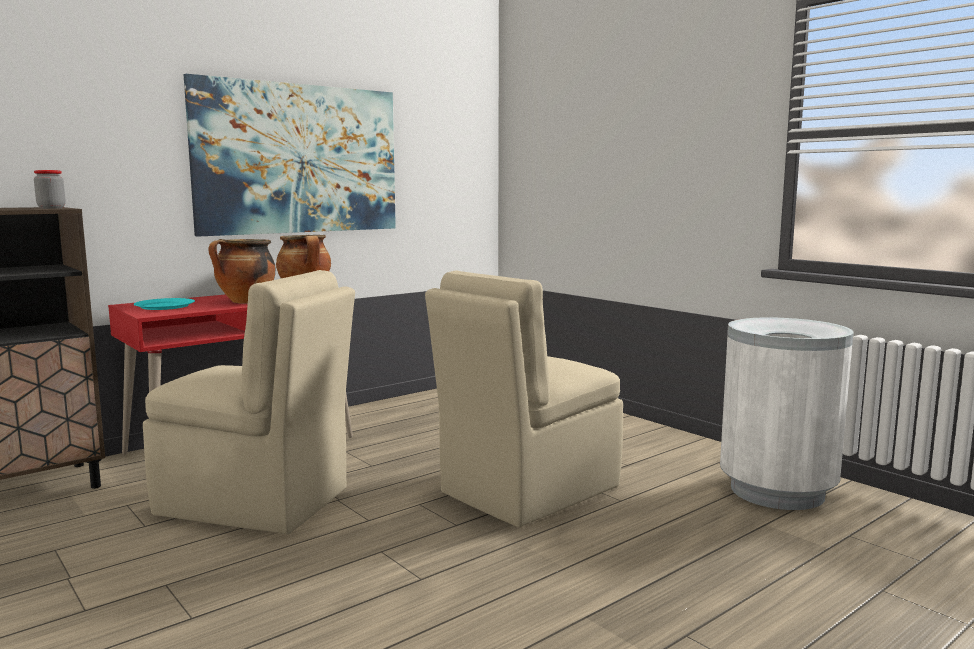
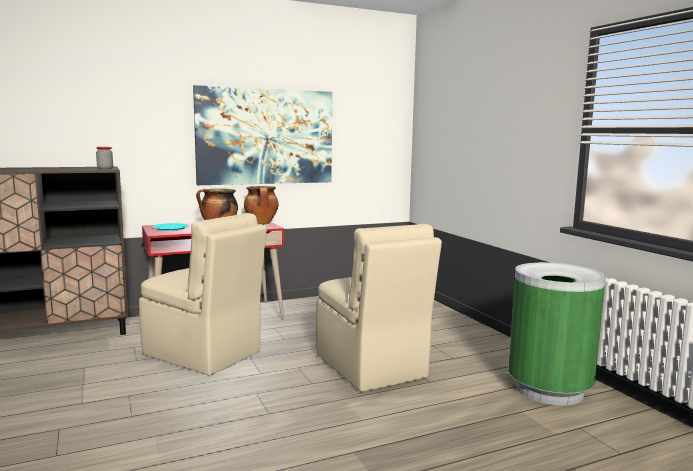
camera: 15 degrees right, 0 degrees up
(526, 491) = (371, 367): beige chair -> beige chair turned 90 degrees counterclockwise
(777, 491) = (549, 390): white trash can -> green trash can

